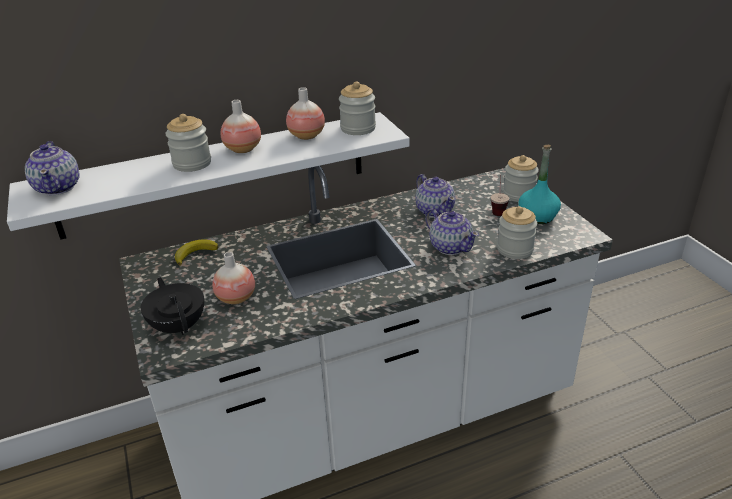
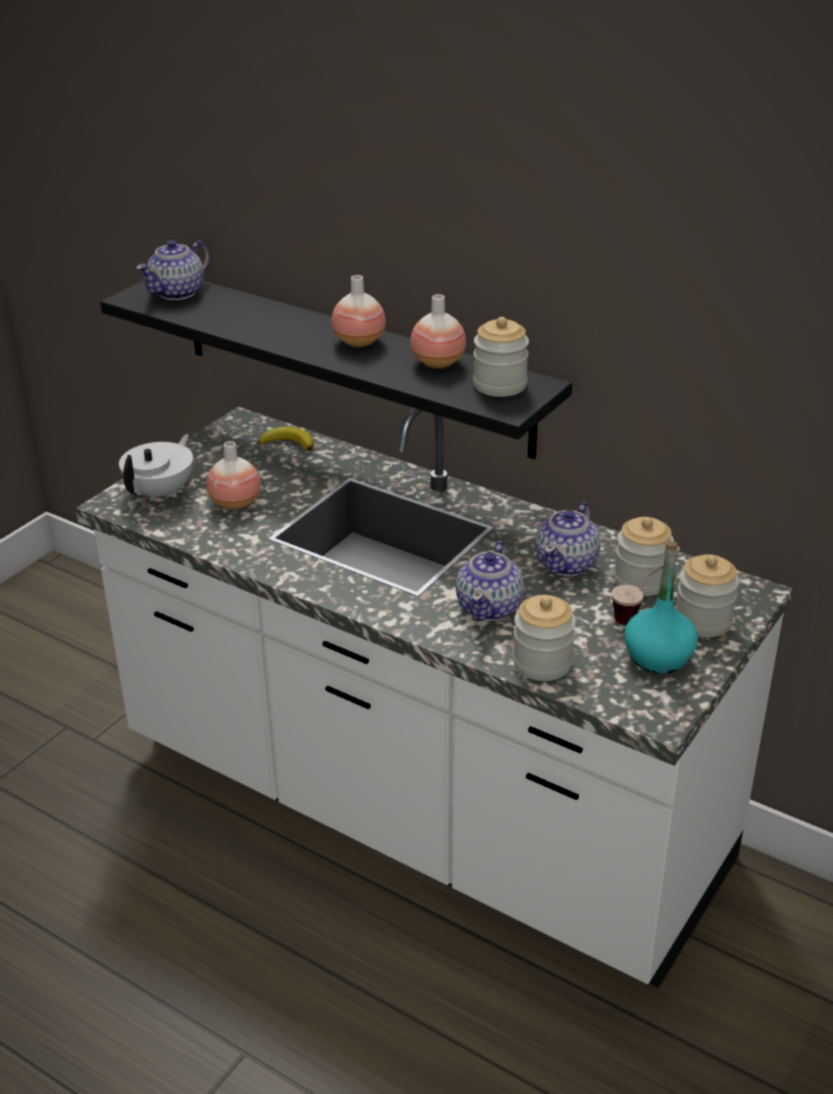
camera: 55 degrees right, 0 degrees up
(179, 325) = (162, 492): black teapot -> white teapot
(192, 163) = (295, 330): jar -> jar (641, 581)
(215, 174) = (352, 362): white shelf -> black shelf

